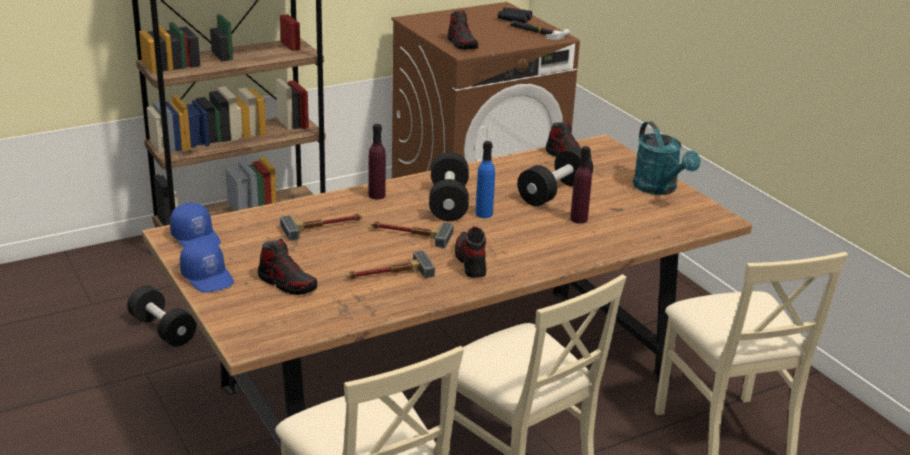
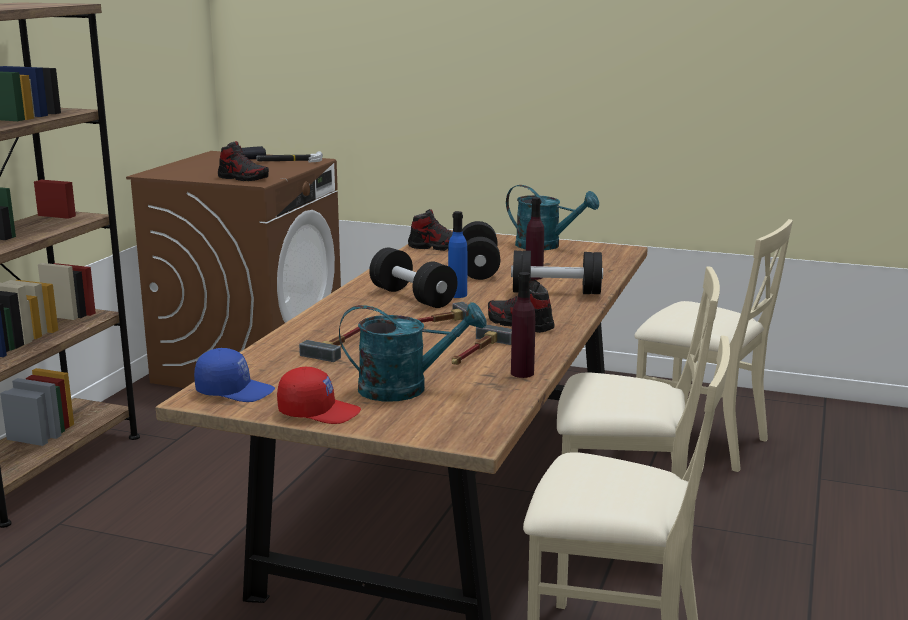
camera: 40 degrees left, 10 degrees down
(163, 330) = (87, 586): black dumbbell -> black dumbbell (556, 292)
(208, 277) = (319, 412): blue cap -> red cap
(287, 283) = (405, 388): shoe -> turquoise watering can
(376, 195) = (339, 311): purple bottle -> purple bottle (522, 373)

